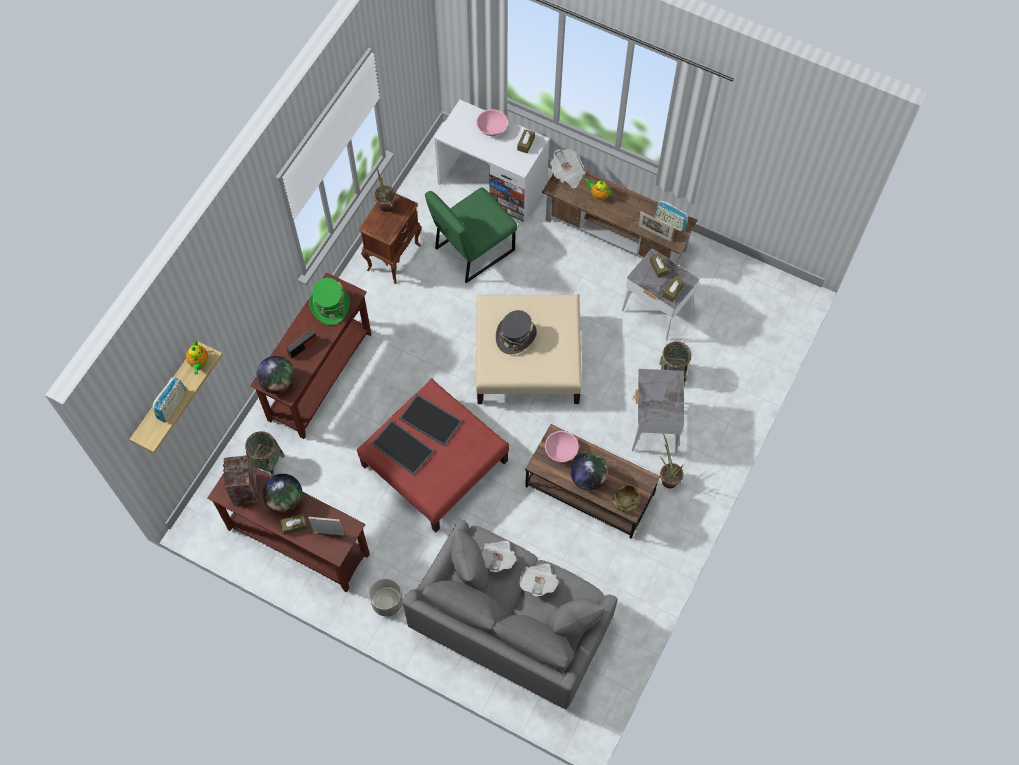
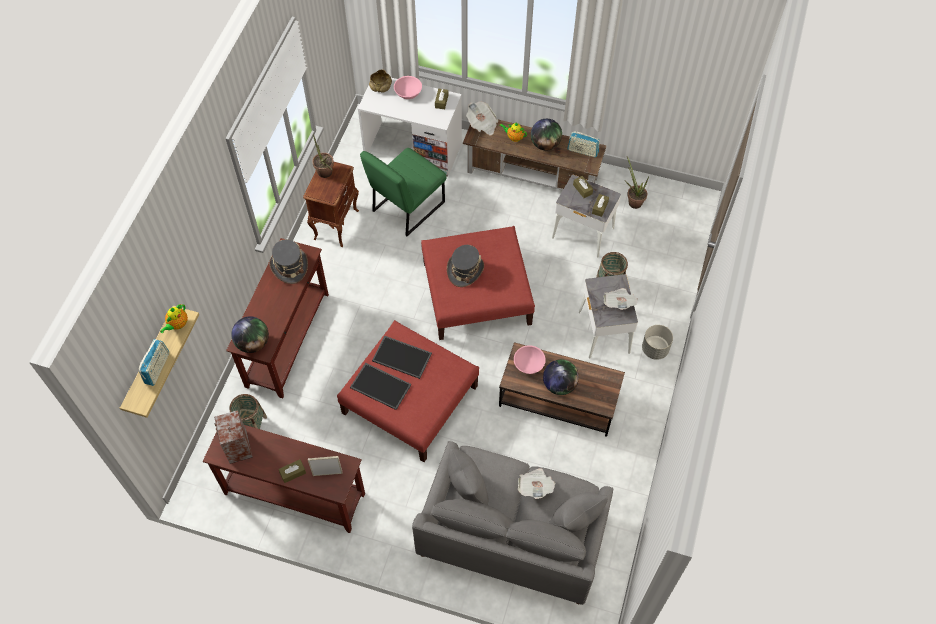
camera: 10 degrees left, 5 degrees down
(199, 362) = (177, 325): teapot -> teapot turned 45 degrees clockwise
(285, 500) = (279, 450): globe -> globe (545, 144)
(303, 347) = (270, 308): radio -> none
(330, 305) = (289, 266): green hat -> grey hat
(387, 602) = (390, 536): grey planter -> grey planter (654, 349)
(497, 558) = (492, 472): newspaper -> newspaper (619, 303)
(528, 358) = (477, 292): beige ottoman -> red ottoman
(625, 502) = (598, 400): beige bowl -> beige bowl (380, 87)
(654, 233) = (571, 162): picture frame -> none
(667, 477) = (627, 376): potted plant -> potted plant (633, 201)

